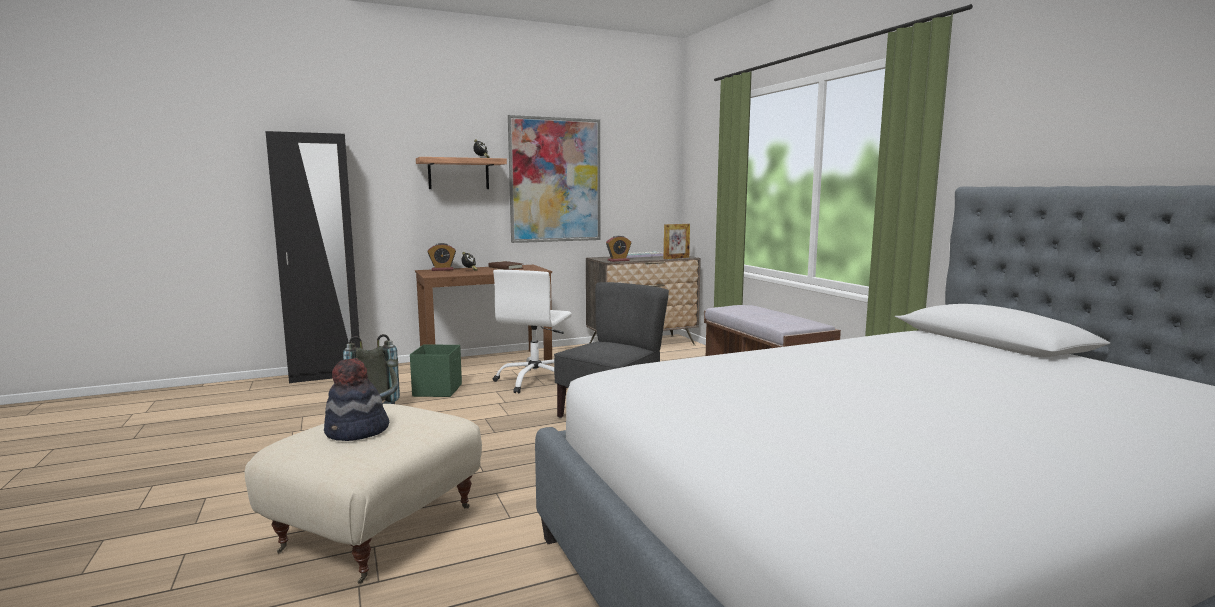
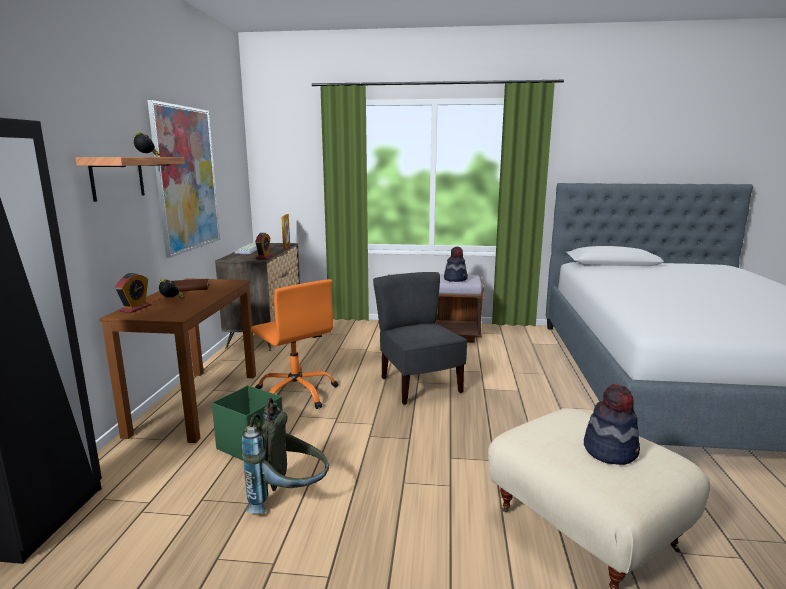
camera: 60 degrees left, 5 degrees up
(535, 381) = (296, 393): white office chair -> orange office chair
(778, 320) = (455, 279): none -> hat

